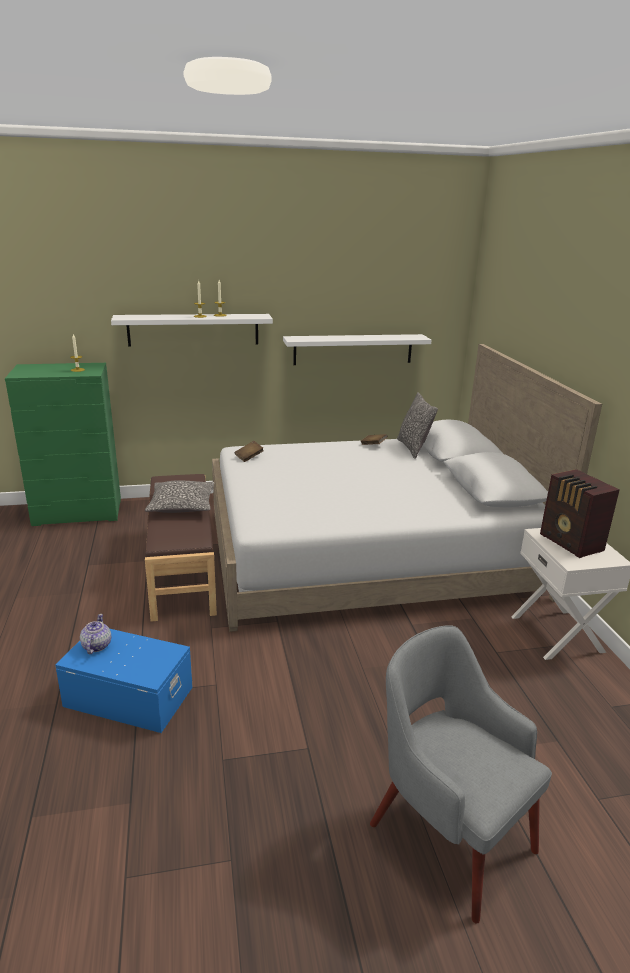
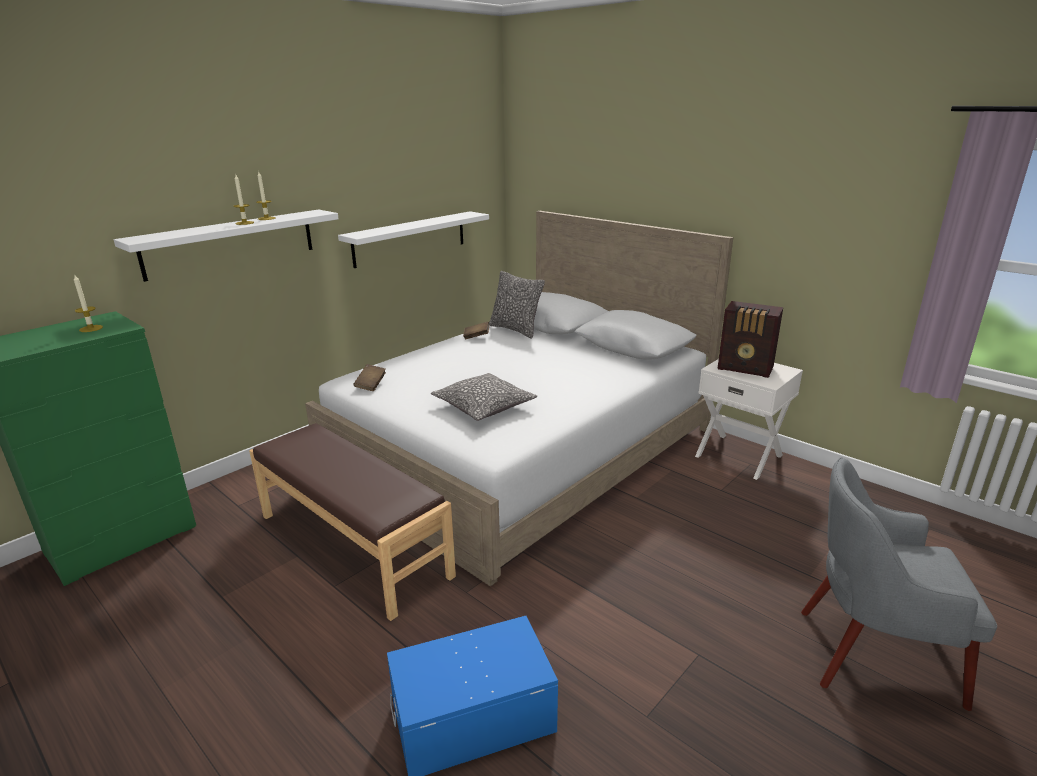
camera: 35 degrees left, 0 degrees up
(96, 646) = (423, 675): teapot -> none
(181, 505) = (344, 465): pillow -> pillow (484, 406)

